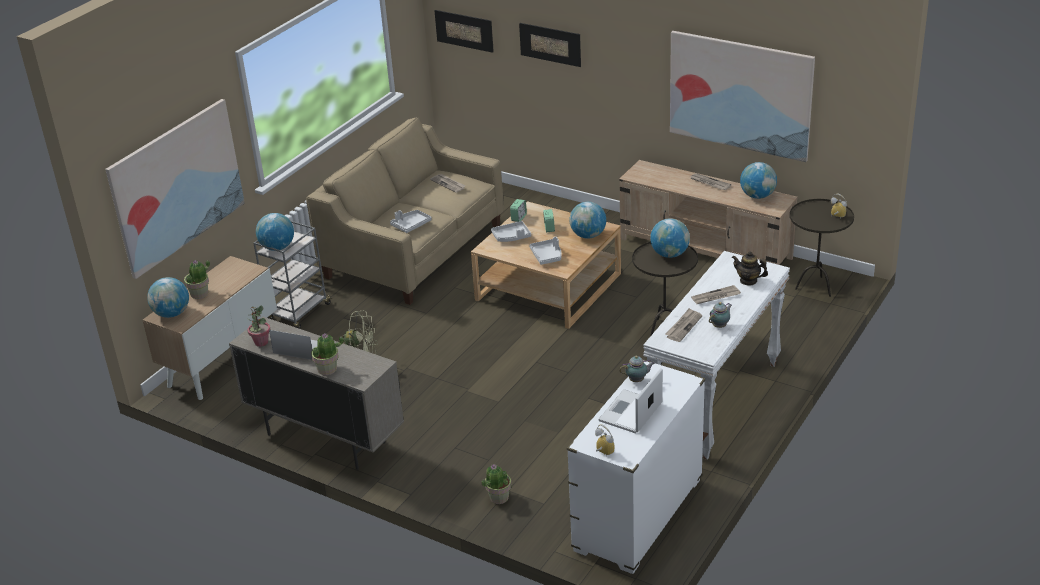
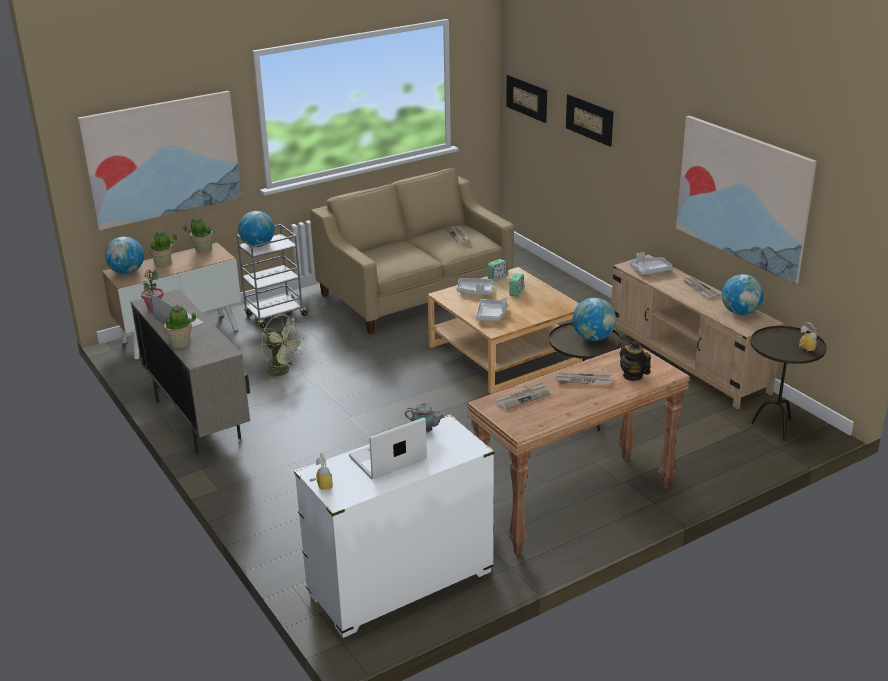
camera: 25 degrees right, 5 degrees down
(411, 225) = (393, 259): grey tray -> grey tray (650, 270)
(498, 497) = (289, 519): potted plant -> potted plant (203, 249)
(588, 235) = (546, 308): globe -> none
(716, 402) = (574, 503): white console table -> brown console table
(720, 326) = (561, 408): teapot -> none

